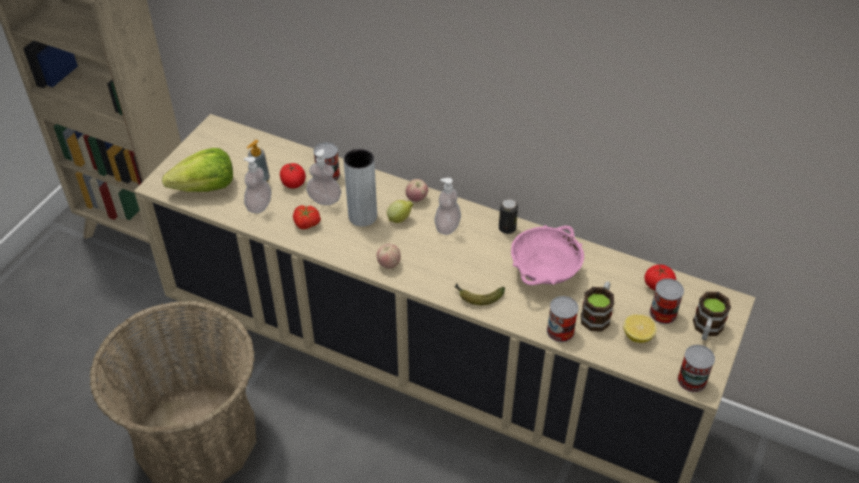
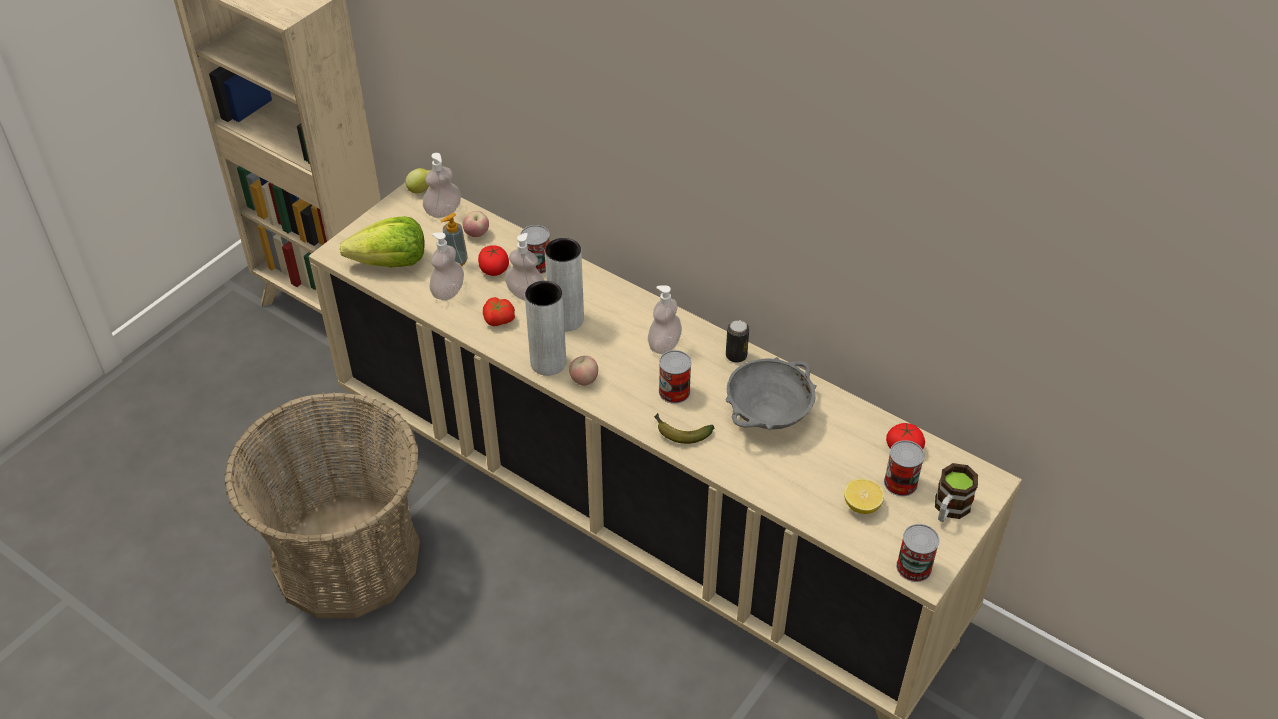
camera: 10 degrees right, 0 degrees up
(240, 141) = (443, 211): none -> soap dispenser
(356, 254) = (548, 363): none -> grey vase
(400, 219) = (610, 328): lemon -> lemon (421, 190)
(416, 199) = (635, 306): apple -> apple (476, 234)
(544, 272) = (768, 414): pink bowl -> grey bowl
(560, 331) = (769, 486): can -> can (674, 391)
(597, 315) = (819, 474): mug -> none

